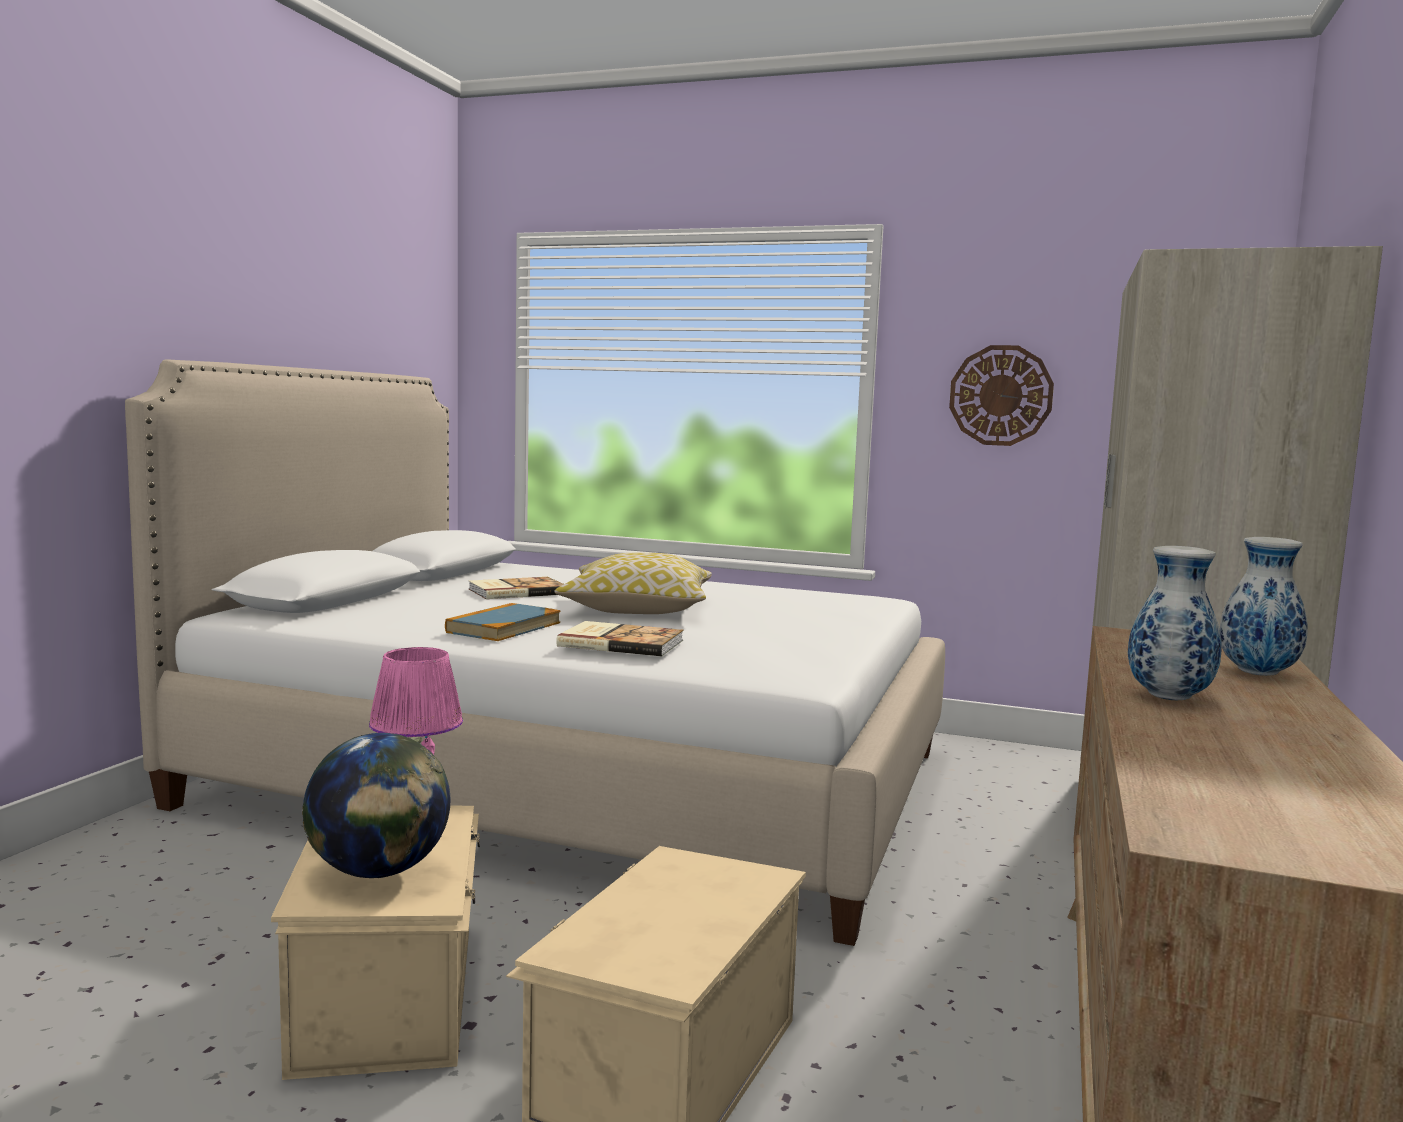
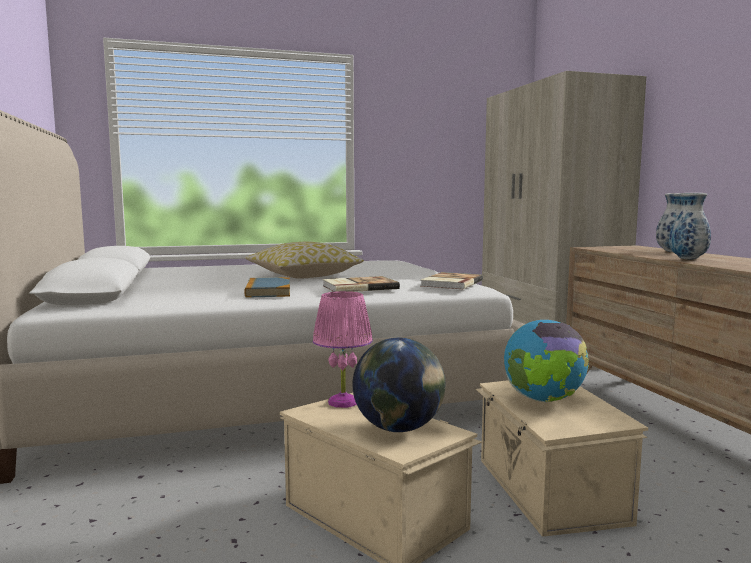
camera: 35 degrees left, 0 degrees up
(516, 591) = (204, 277): book -> book (450, 283)
(662, 902) = (543, 400): none -> globe
(1000, 395) = (418, 151): wall clock -> none

